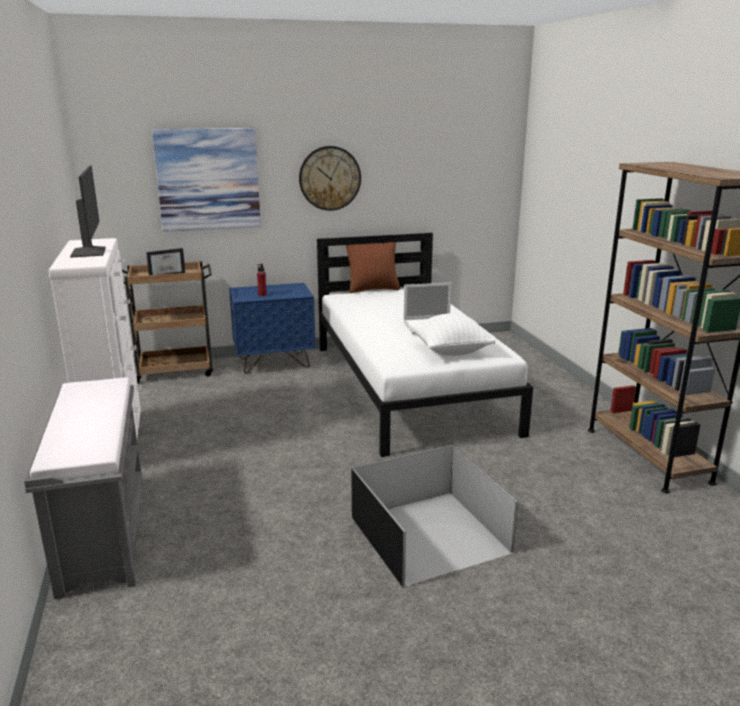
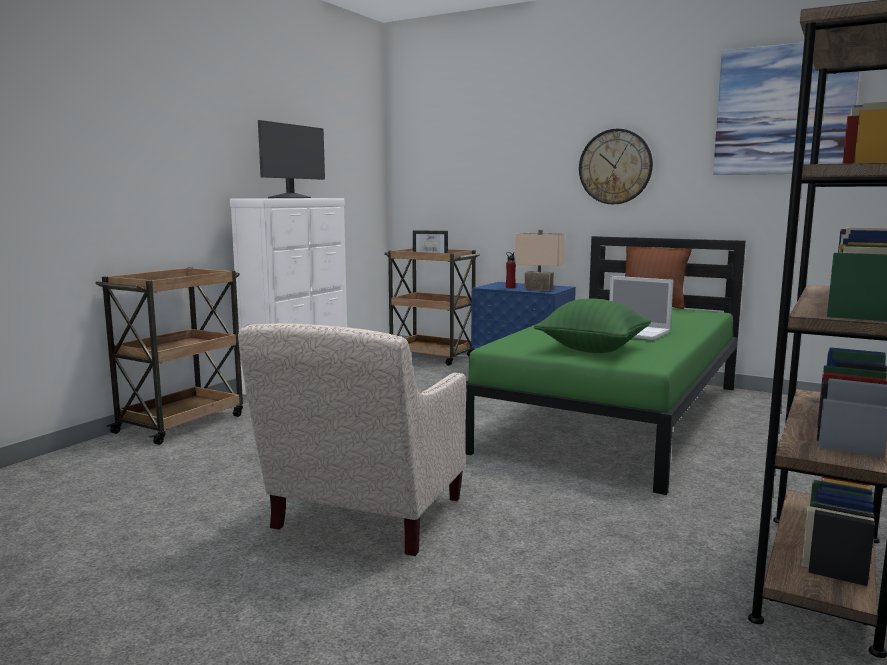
camera: 45 degrees right, 10 degrees down
(103, 531) = (182, 423): grey bench -> brown cart
(208, 179) = (490, 167): picture -> picture (783, 110)
(289, 292) = (539, 289): none -> beige table lamp
(409, 387) = (617, 416): white bed -> green bed
(427, 535) = (362, 518): black storage box -> beige armchair
(450, 351) = (593, 349): white pillow -> green pillow

